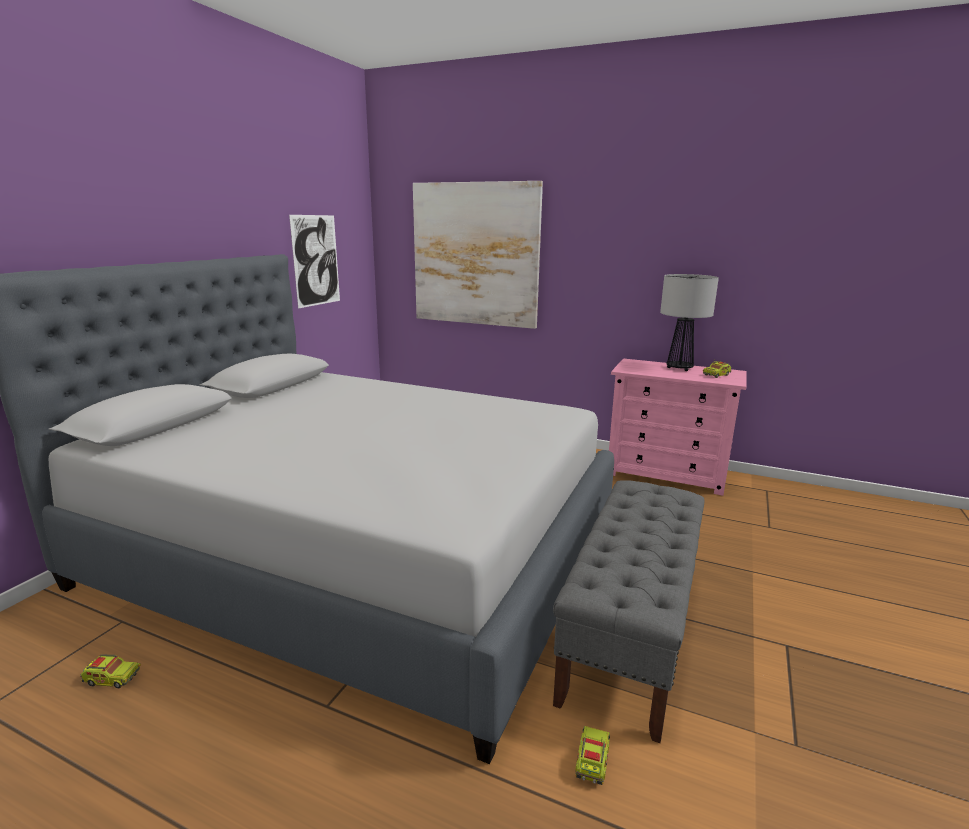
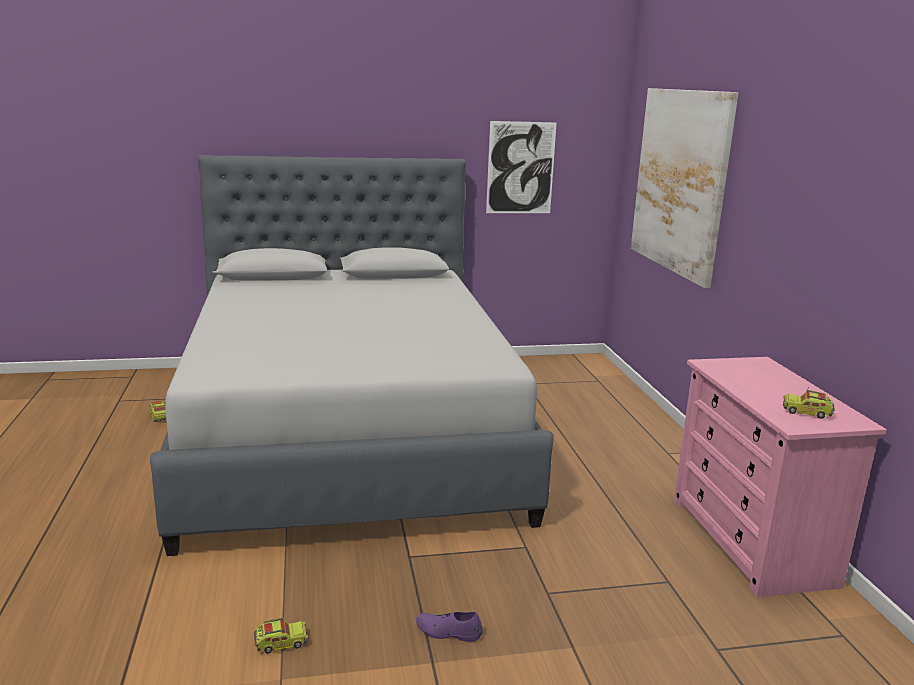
camera: 55 degrees right, 0 degrees up
(592, 761) = (193, 598): toy truck -> toy truck (281, 643)
(630, 631) = (368, 583): grey bench -> none
(679, 368) = (789, 389): table lamp -> none
(717, 615) = (448, 631): none -> purple shoe

